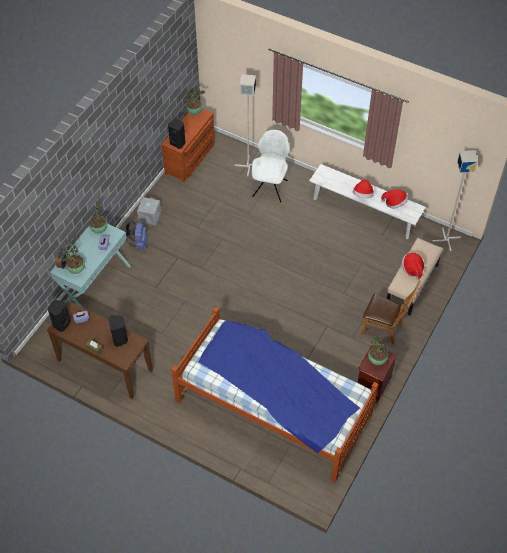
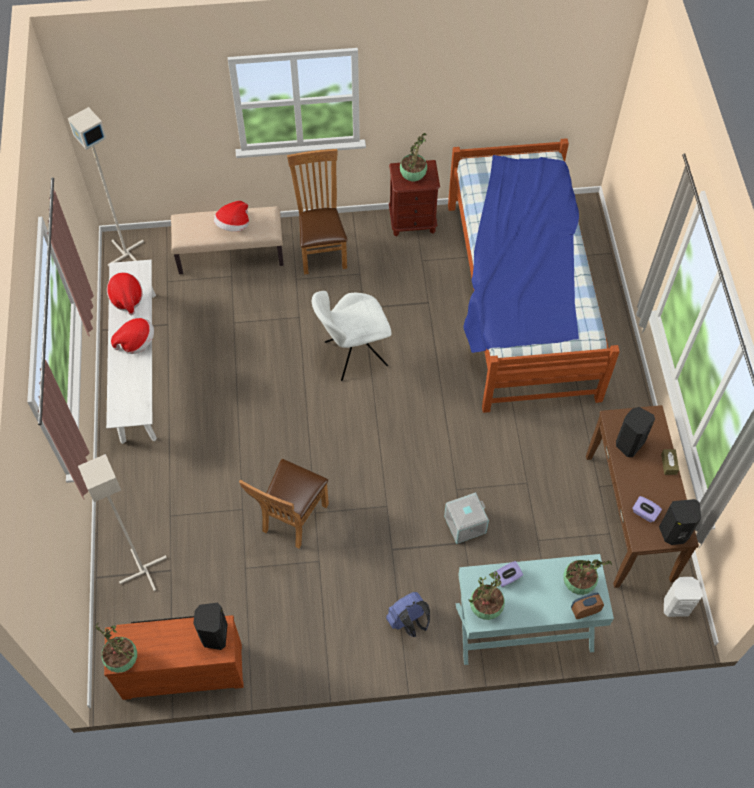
camera: 125 degrees left, 5 degrees up
(47, 352) = (676, 606): none -> white speaker
(149, 216) = (346, 645): grey storage box -> grey storage box (465, 525)
(226, 228) = (291, 520): none -> brown chair
(270, 187) = (169, 510): white chair -> white chair (353, 354)

